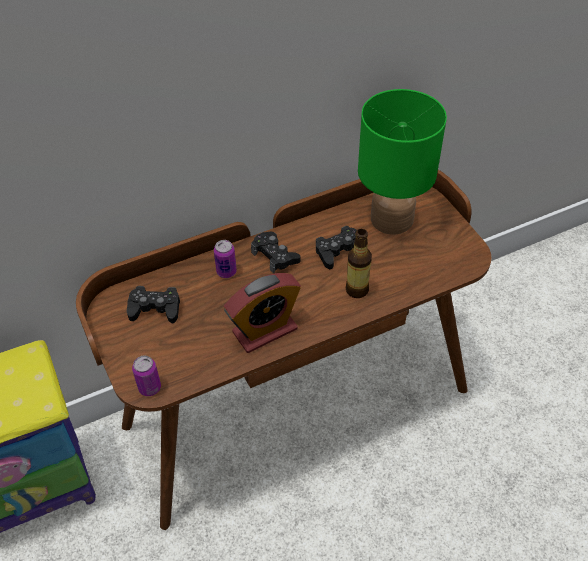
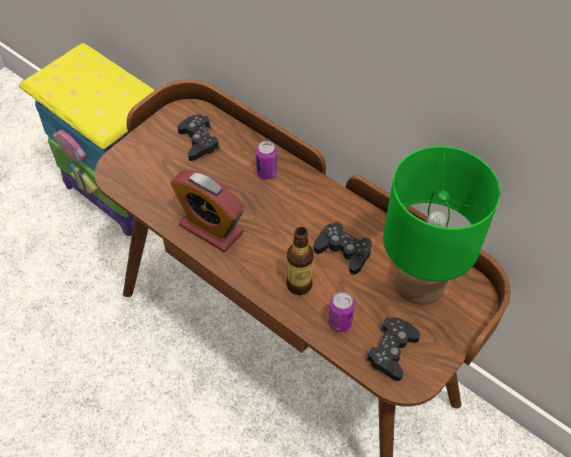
camera: 65 degrees right, 5 degrees up
(150, 388) = (115, 173): can -> can (339, 323)
(275, 256) = (307, 201): black game controller -> black game controller (392, 351)

